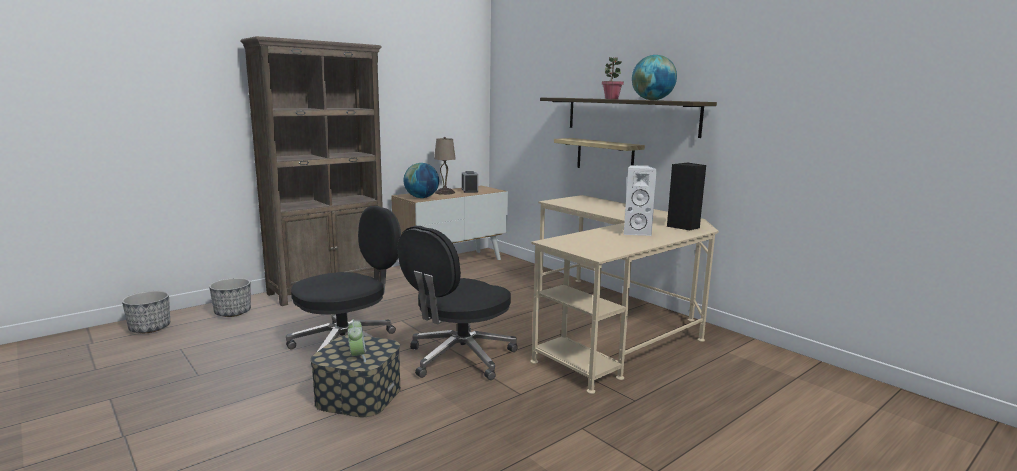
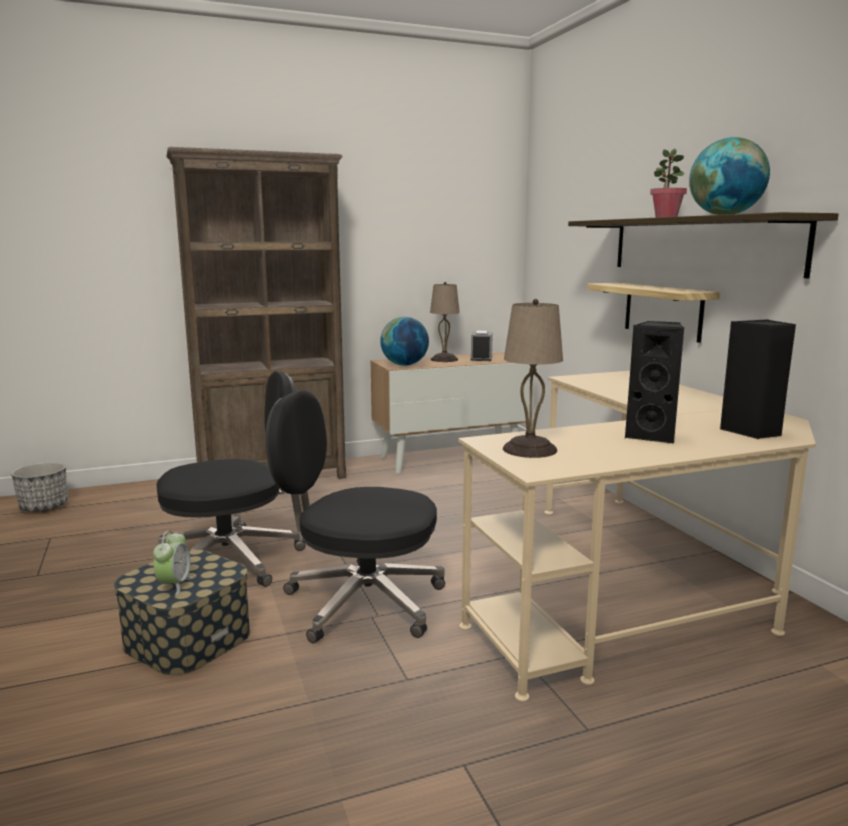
camera: 20 degrees right, 0 degrees up
(232, 313) = (142, 498): planter -> none
(459, 358) = (361, 602): black office chair -> black office chair turned 45 degrees clockwise
(580, 245) = (529, 449): none -> beige table lamp
(636, 232) = (652, 435): white speaker -> black speaker

